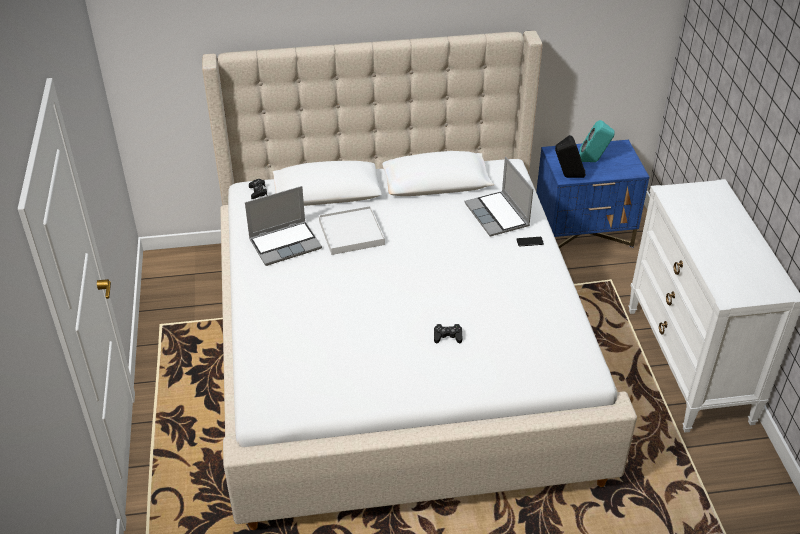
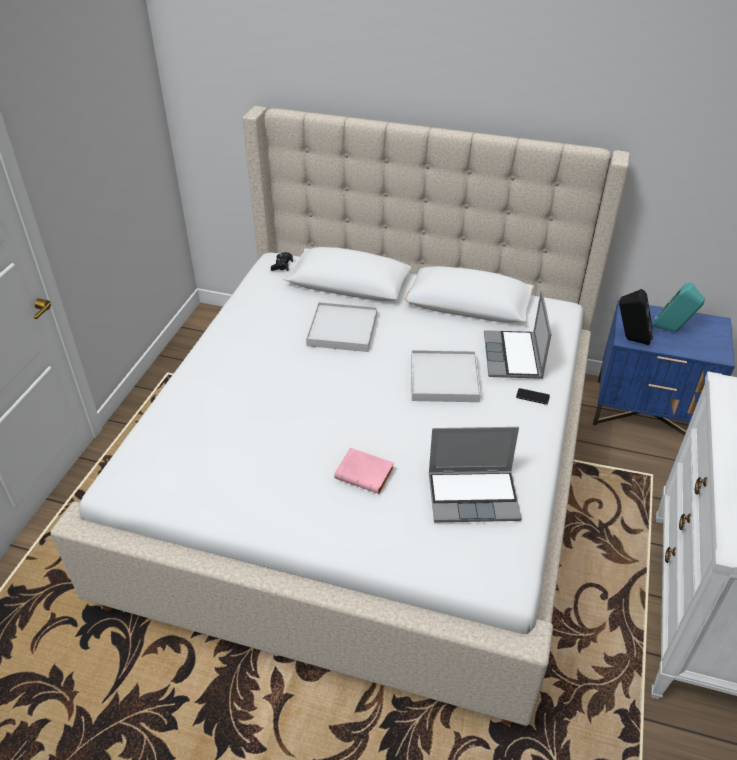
camera: 25 degrees right, 0 degrees up
(285, 243) = (270, 321): laptop -> laptop (474, 496)
(447, 336) = (366, 474): black game controller -> pink book
(457, 248) = (443, 379): none -> white tray

